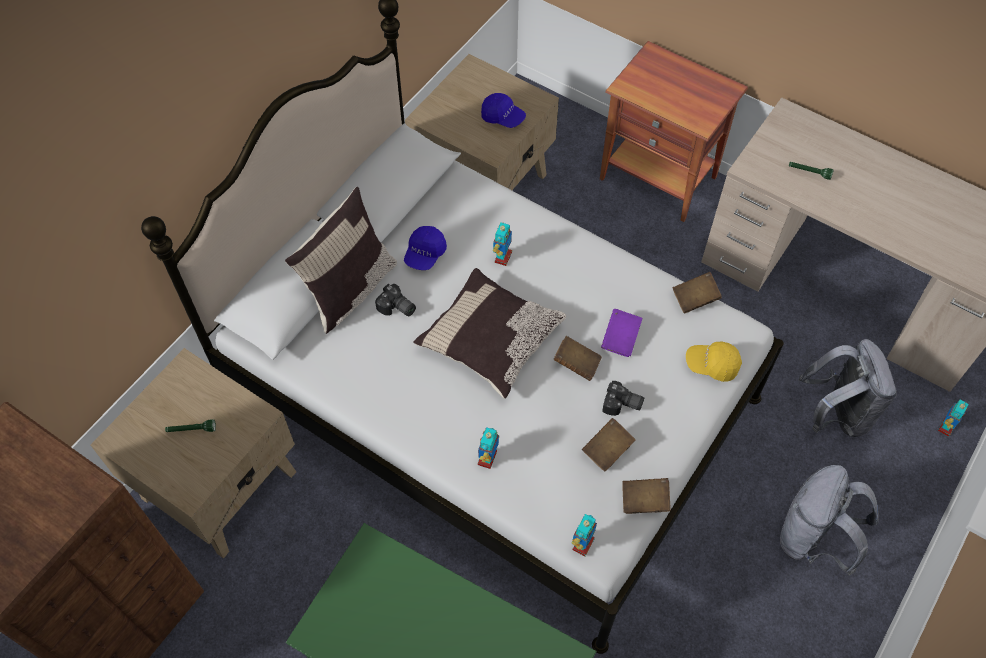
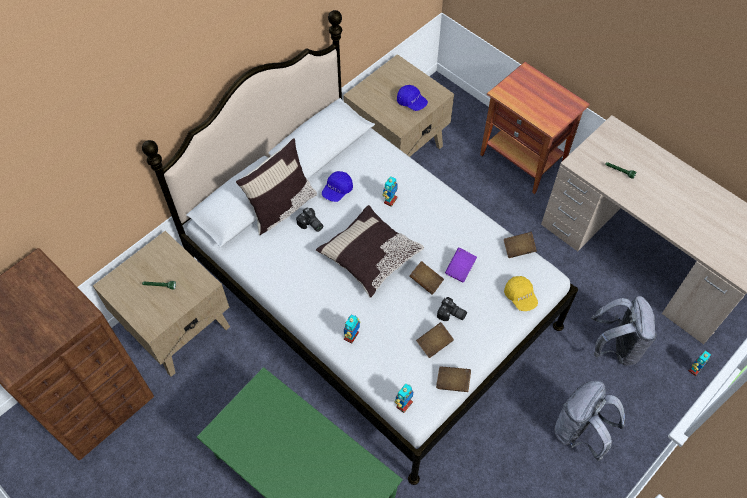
camera: 10 degrees right, 0 degrees up
(712, 365) = (520, 297): yellow cap -> yellow cap turned 135 degrees counterclockwise

